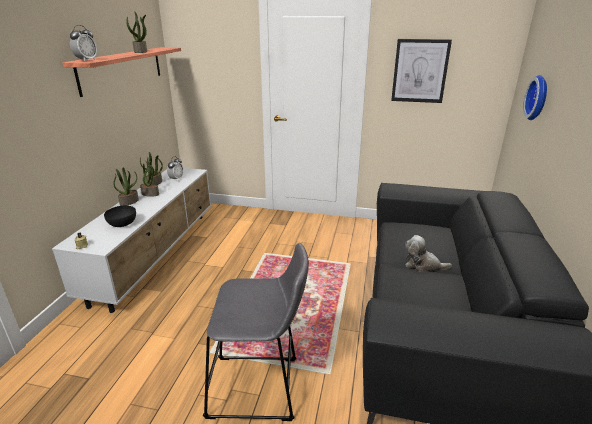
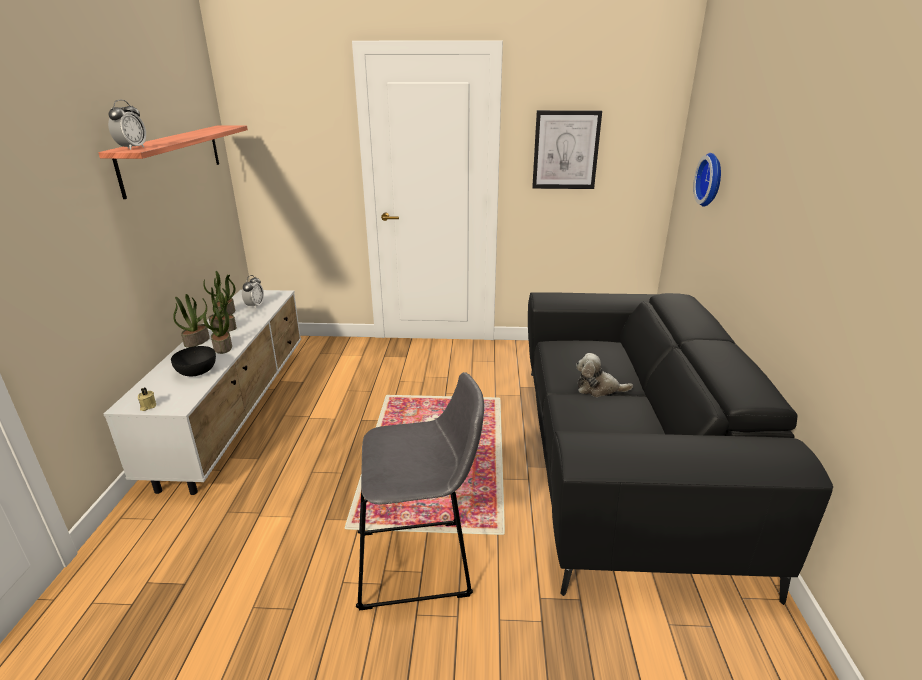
camera: 10 degrees left, 0 degrees up
(141, 52) = (197, 133): potted plant -> potted plant (223, 347)

